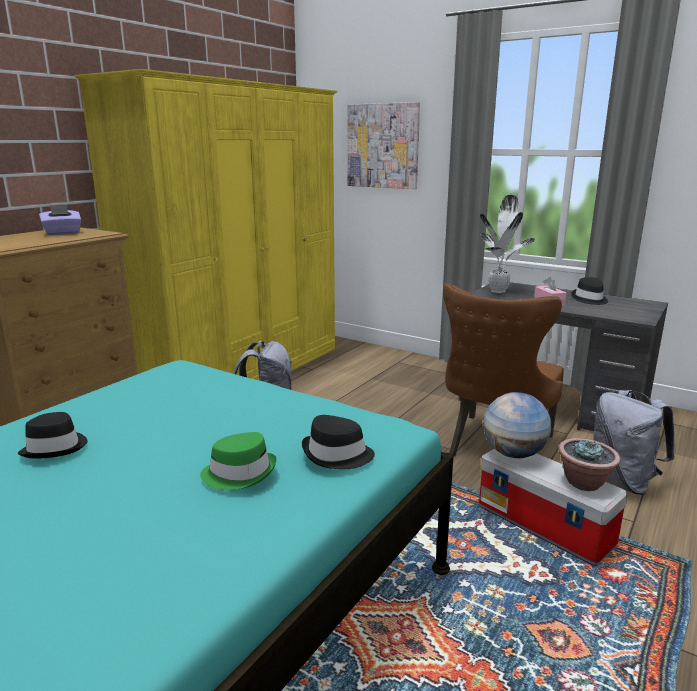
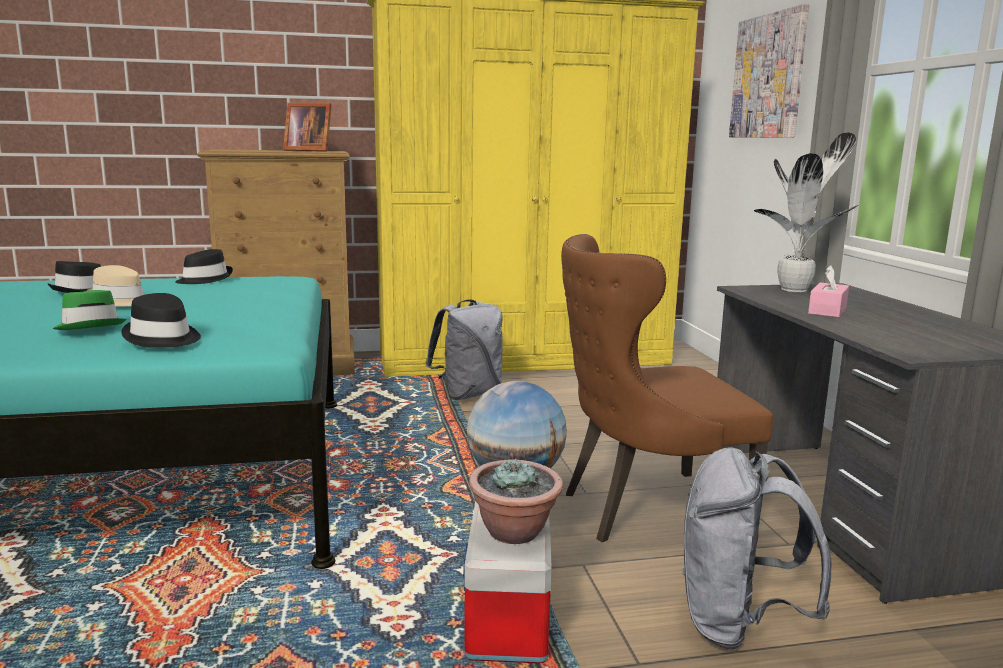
camera: 45 degrees right, 5 degrees down
(63, 233) = (308, 151): purple tissue box -> picture frame
(142, 441) = (120, 300): none -> beige hat
(589, 299) = (918, 322): black hat -> black hat (204, 279)

